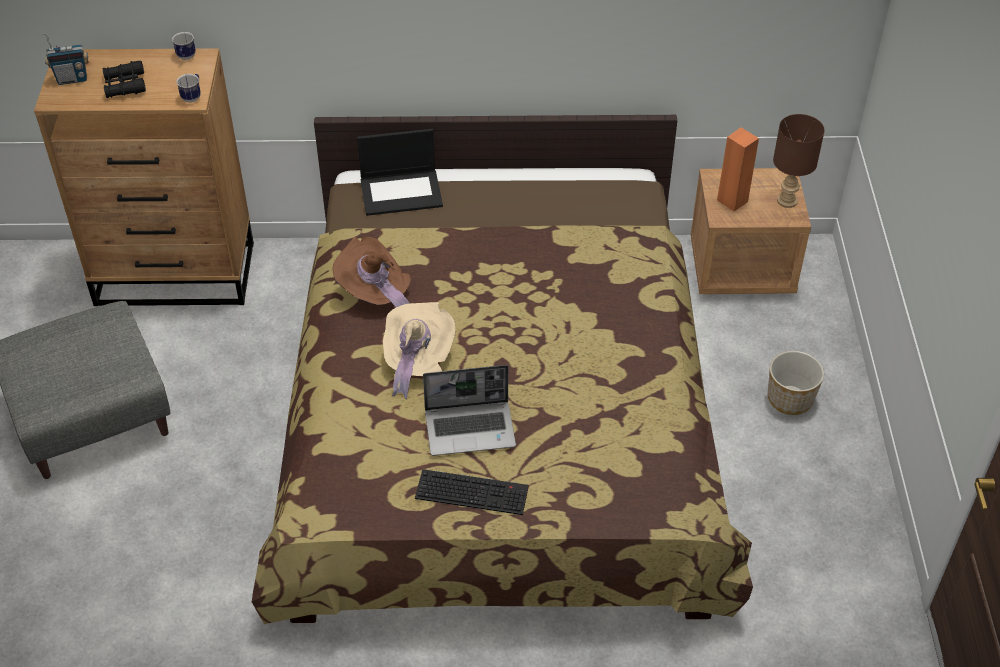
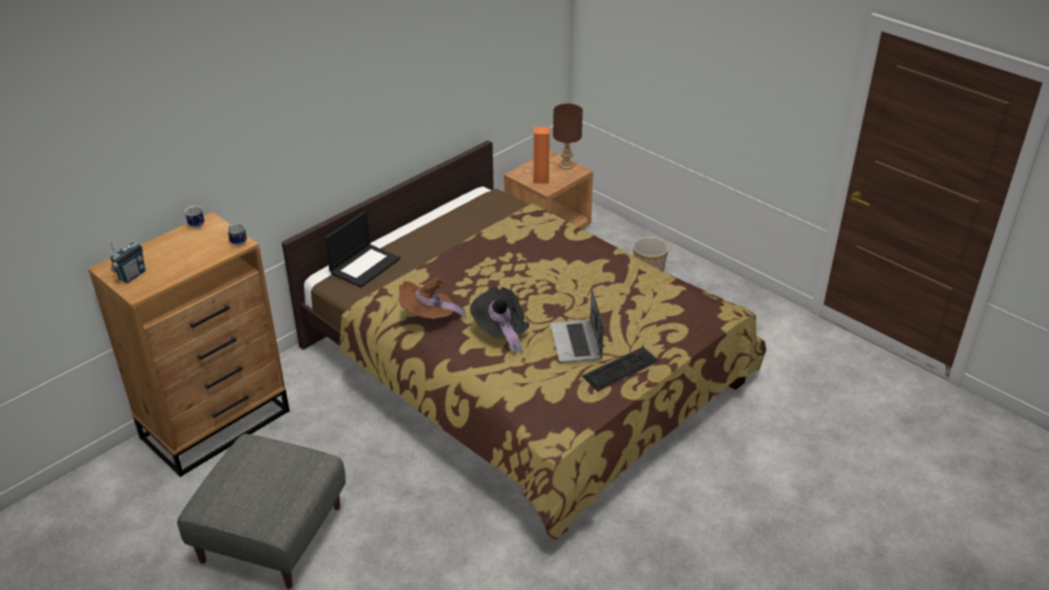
camera: 45 degrees left, 10 degrees down
(125, 85) = (178, 259): black binoculars -> none
(416, 360) = (501, 333): beige hat -> black hat
(471, 428) = (577, 343): laptop -> laptop turned 135 degrees clockwise

